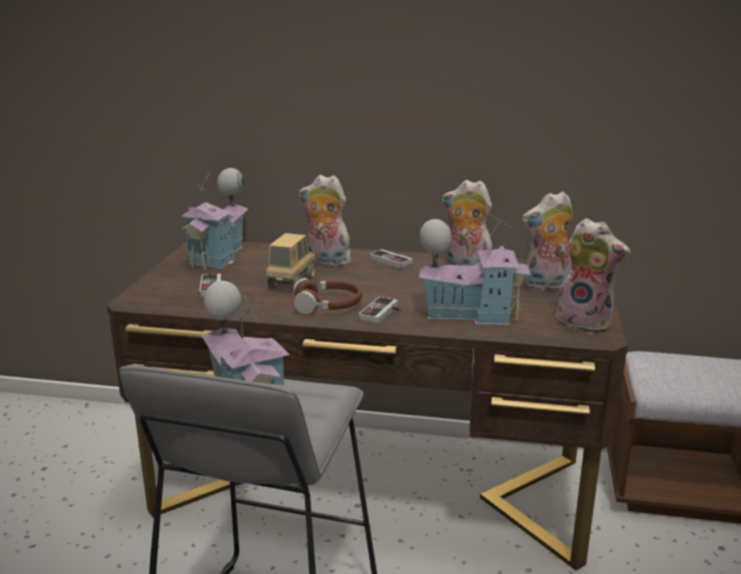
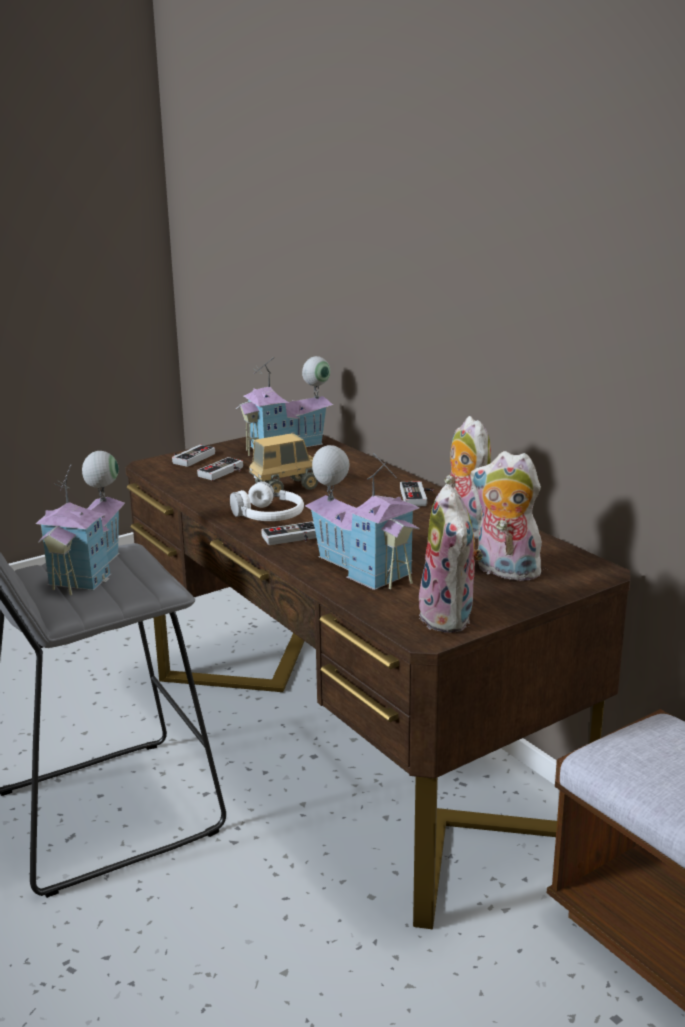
camera: 45 degrees right, 0 degrees up
(157, 286) = (190, 458): none -> game controller
(325, 262) = (355, 479): plush toy -> none
(328, 306) = (268, 516): brown headphones -> white headphones

